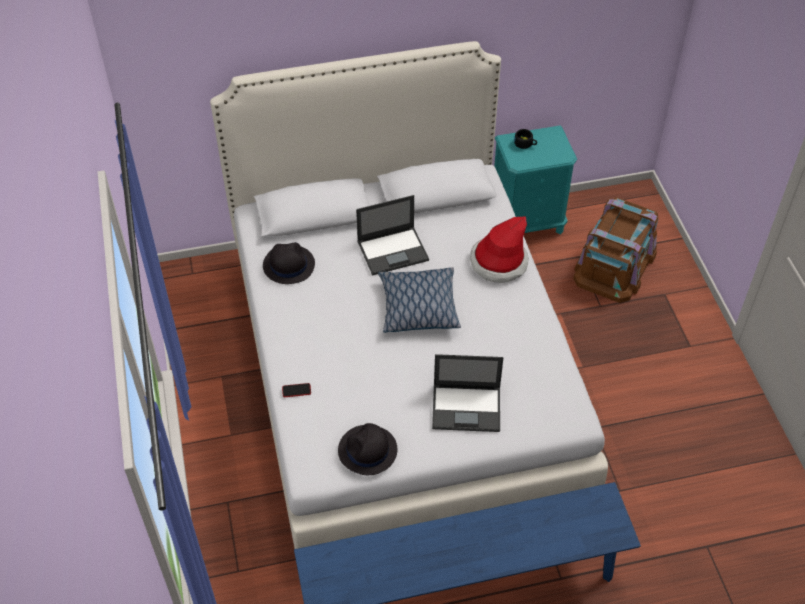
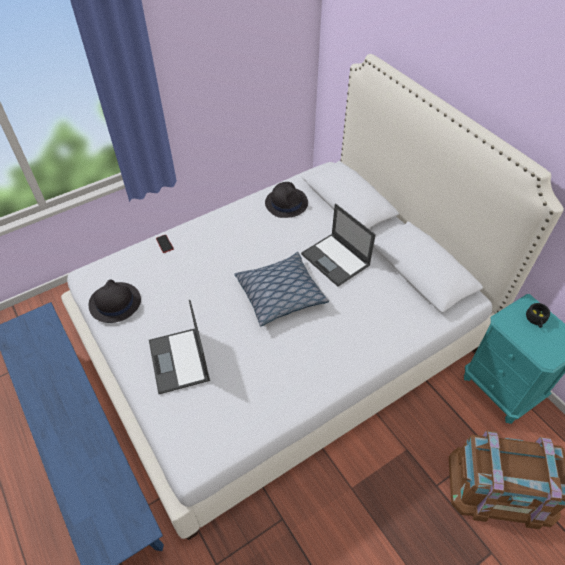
camera: 70 degrees right, 0 degrees up
(498, 262) = (364, 340): hat -> none

